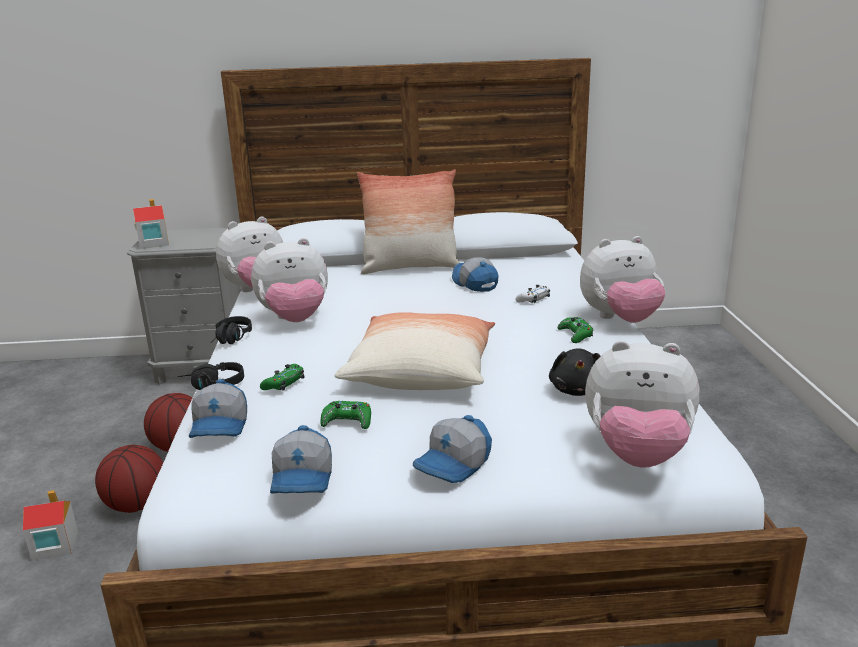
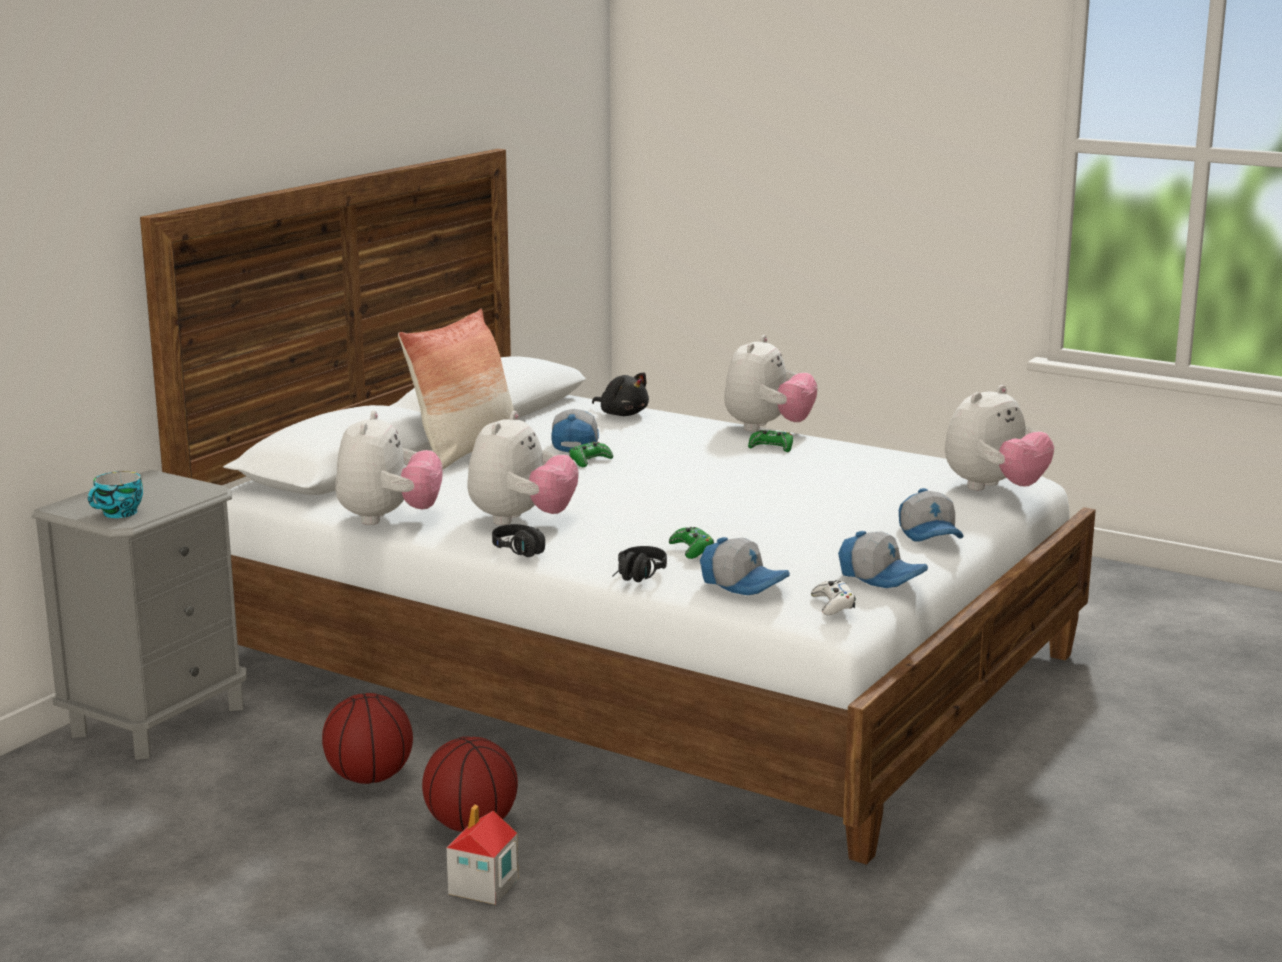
camera: 55 degrees left, 5 degrees down
(153, 243) = (118, 514): toy house -> cup
(347, 421) = (812, 544): green game controller -> green game controller (589, 460)
(421, 372) = (749, 507): pillow -> none
(474, 283) = (574, 442): cap -> cap turned 90 degrees clockwise
(533, 299) = (664, 436): white game controller -> white game controller (833, 605)
(577, 390) = (873, 475): black plush toy -> black plush toy (622, 414)

